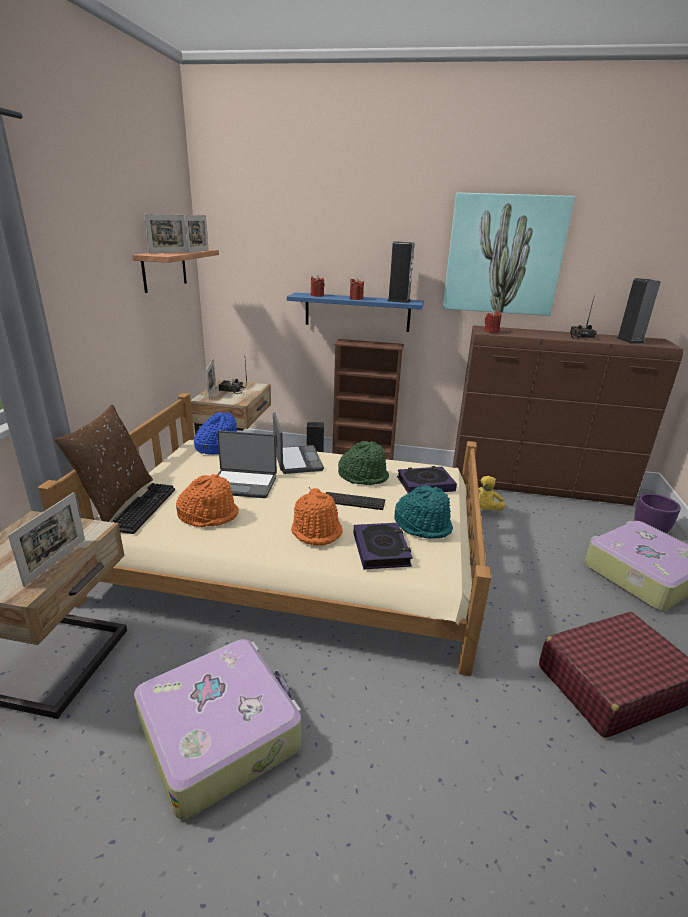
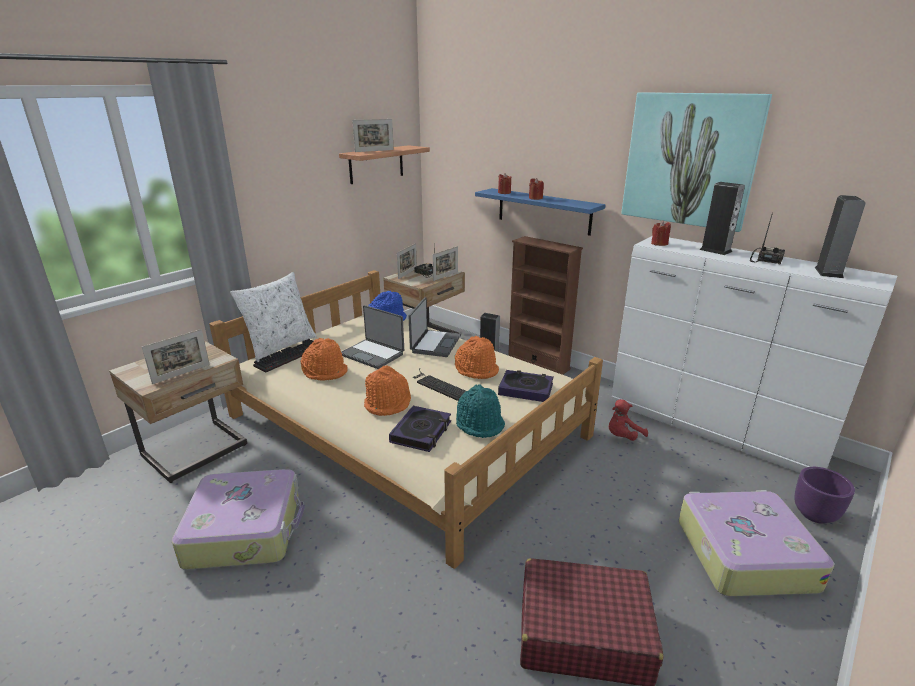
camera: 30 degrees right, 0 degrees up
(115, 499) = (280, 346): brown pillow -> white pillow
(198, 251) = (403, 149): picture frame -> picture frame (445, 276)
(363, 476) = (476, 370): green hat -> orange hat
(399, 301) = (575, 203): speaker -> speaker (715, 250)
(485, 510) = (623, 436): yellow plush toy -> red plush toy
(538, 487) = (713, 430): brown dresser -> white dresser

